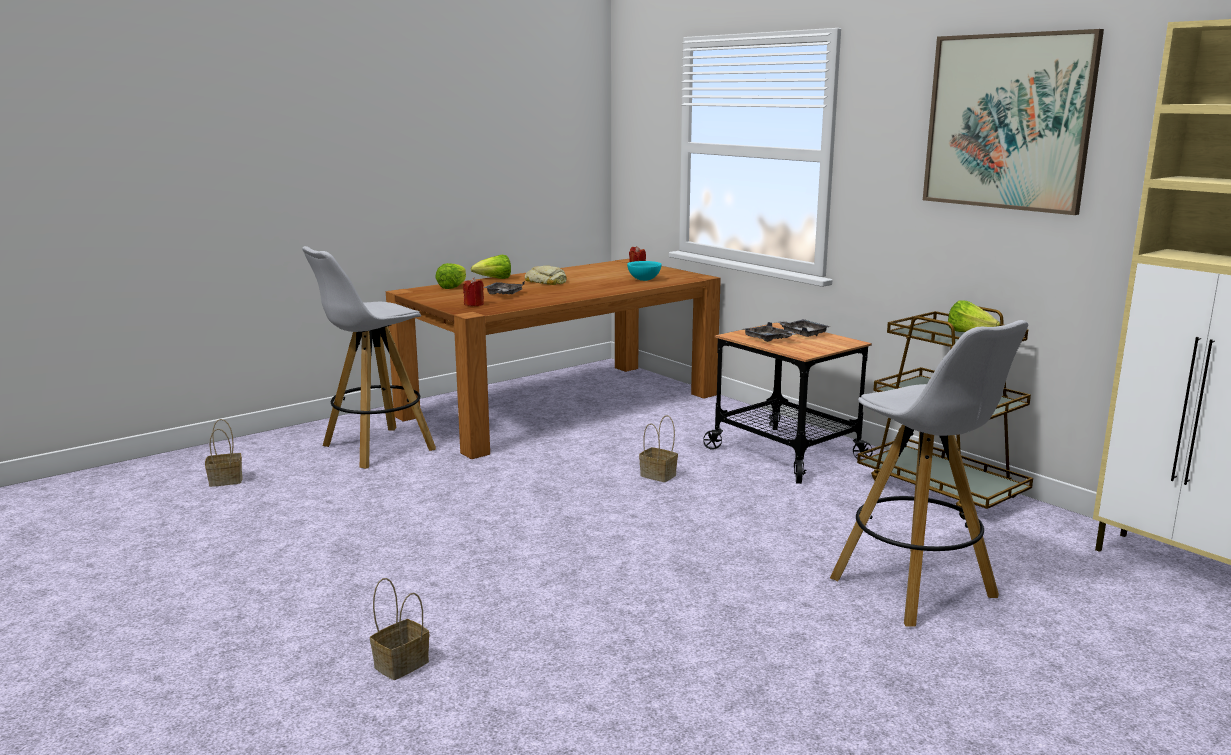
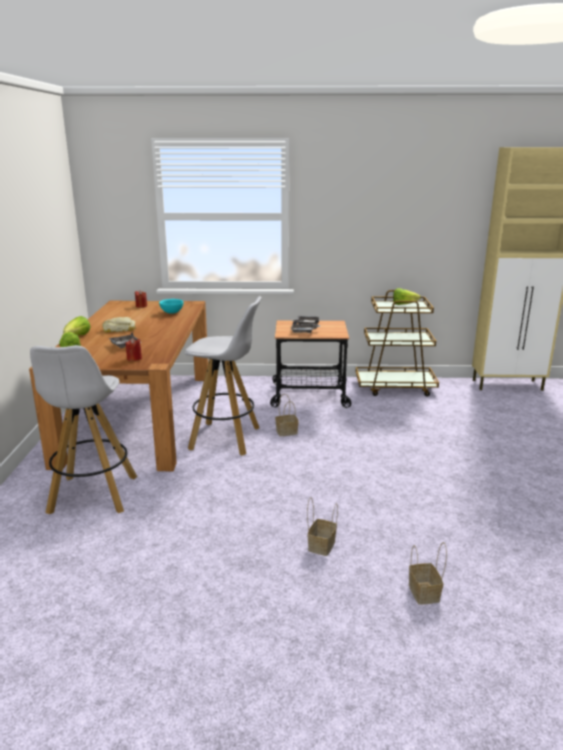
camera: 50 degrees left, 5 degrees up
(227, 480) = (36, 578): basket -> basket (321, 545)
(915, 589) = (477, 433): white stool -> white stool (226, 438)
(1007, 122) = (402, 193): picture -> none

